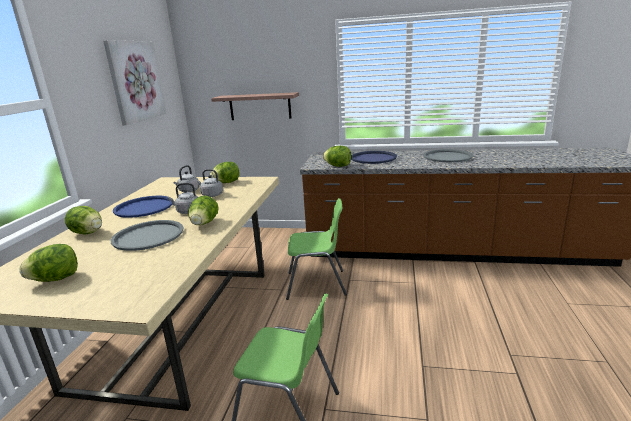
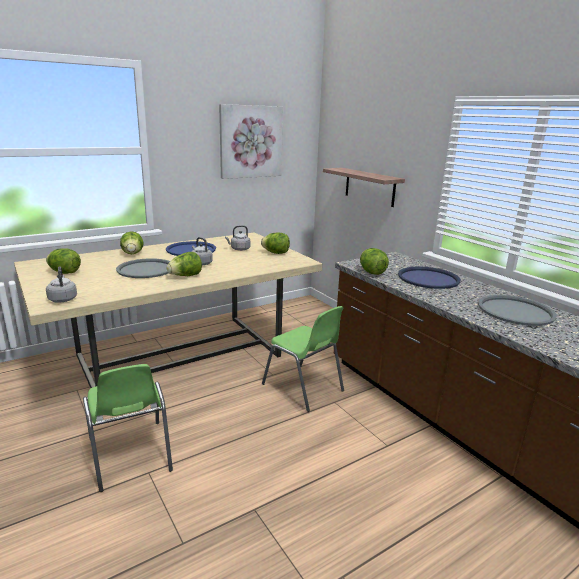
camera: 45 degrees right, 0 degrees up
(211, 195) = (242, 258): grey kettle -> grey kettle (63, 299)

